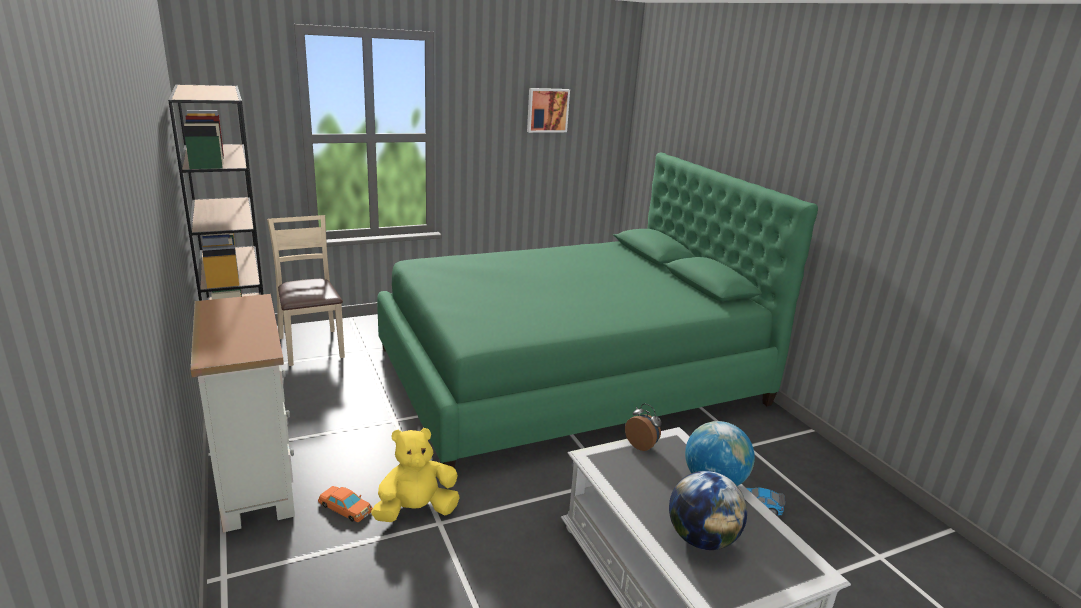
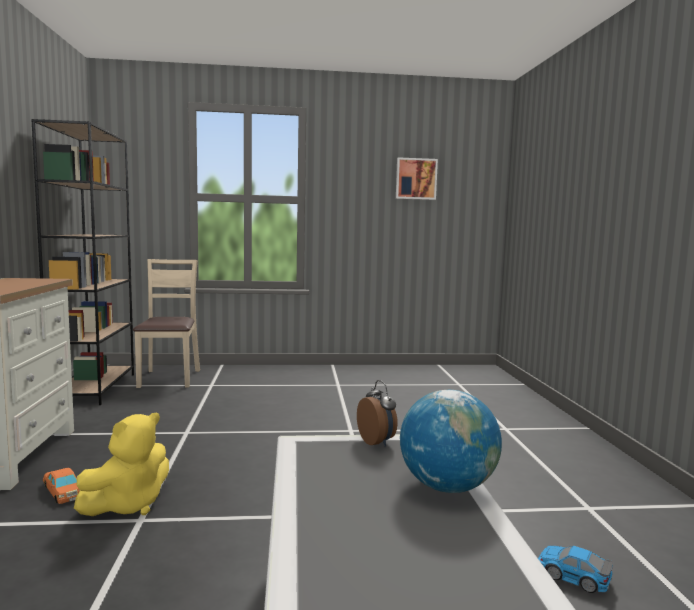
camera: 20 degrees right, 15 degrees down
(416, 511) = (128, 505): yellow plush toy -> yellow plush toy turned 135 degrees clockwise
(569, 375) = (397, 420): green bed -> none
(701, 539) = (368, 542): globe -> none

